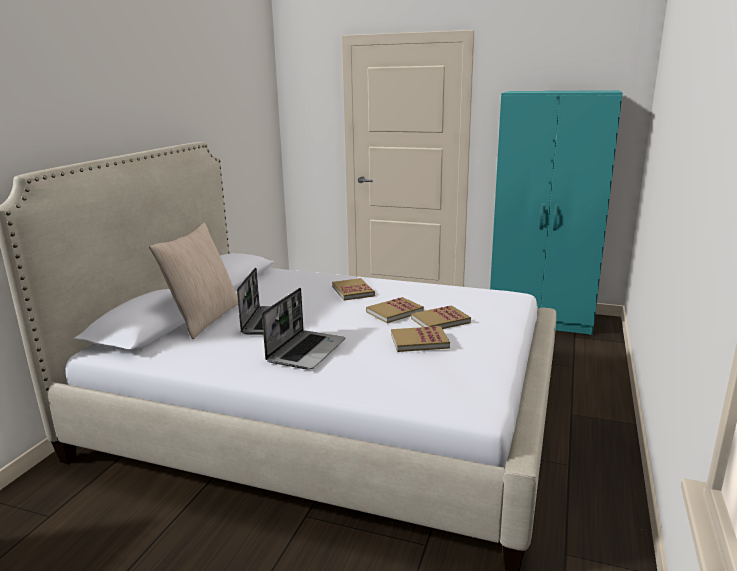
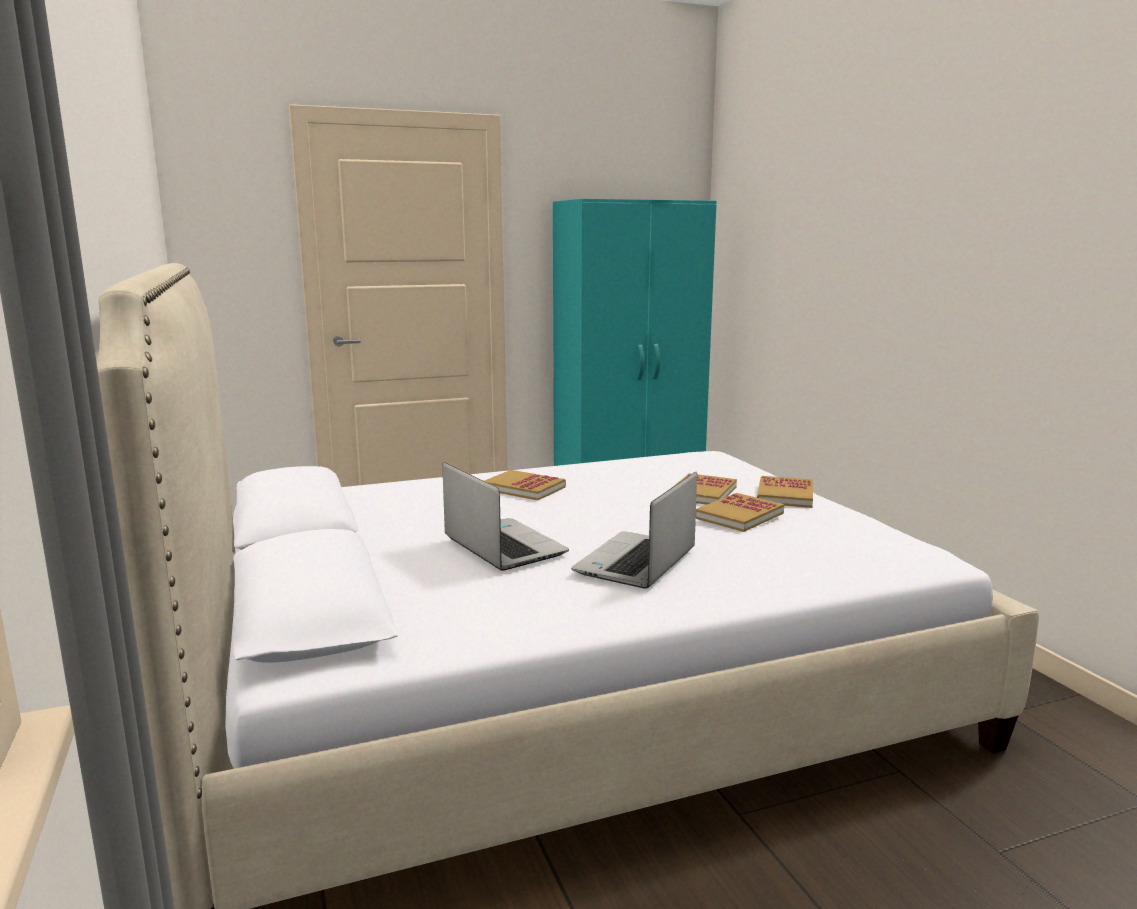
camera: 40 degrees left, 5 degrees down
(204, 318) = (381, 572): beige pillow -> none
(306, 350) = (636, 563): laptop -> laptop turned 135 degrees counterclockwise
(394, 312) = (632, 497): book -> book (785, 495)

